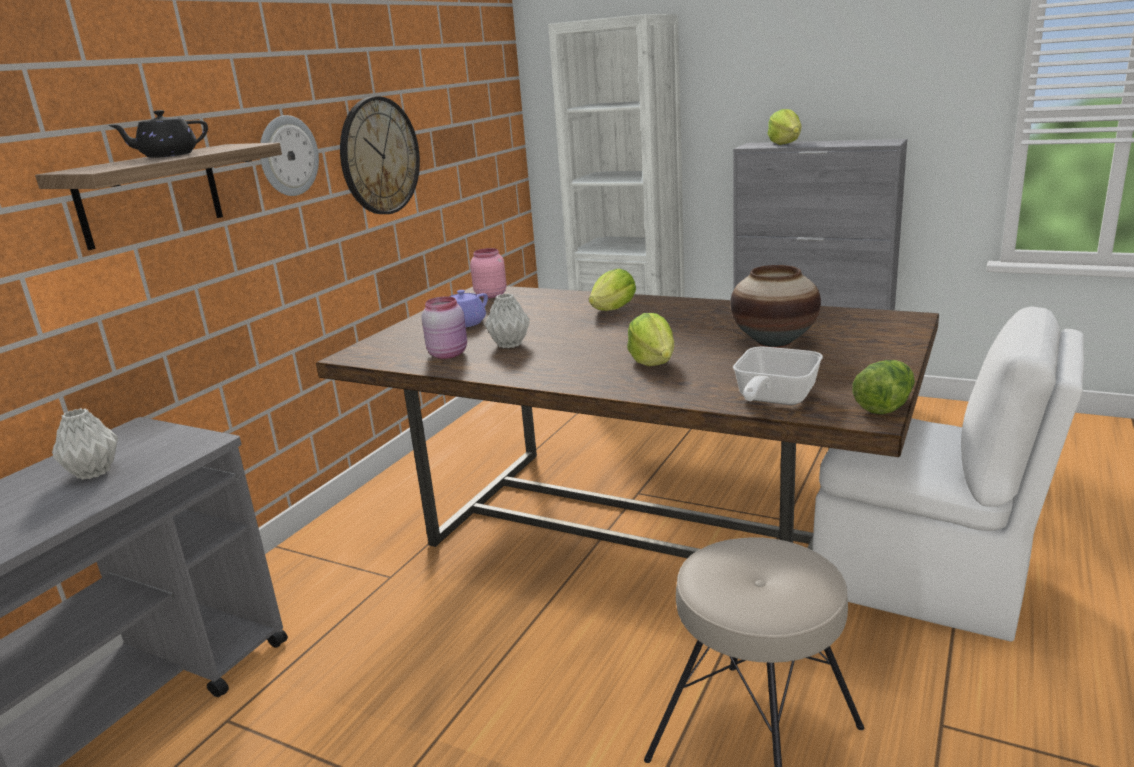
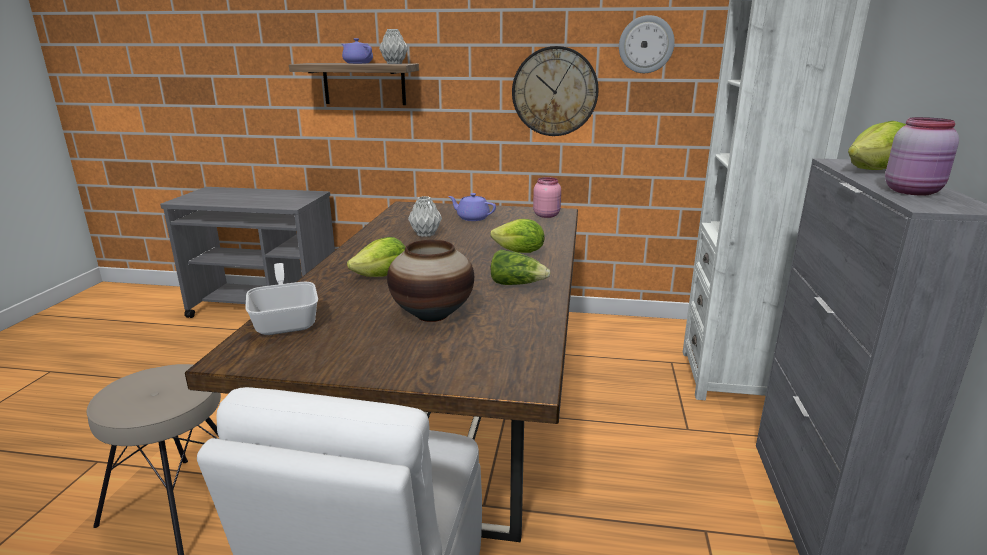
camera: 70 degrees right, 0 degrees up
(94, 472) = (264, 198): grey vase -> grey vase (395, 63)
(167, 156) = (357, 63): black teapot -> purple teapot
(288, 156) = (465, 77): wall clock -> wall clock (646, 44)
(449, 354) = (407, 223): pink jar -> pink jar (914, 191)
(772, 399) = (286, 320): frying pan -> frying pan turned 60 degrees clockwise
(884, 404) = (256, 364): lettuce -> lettuce (517, 284)

